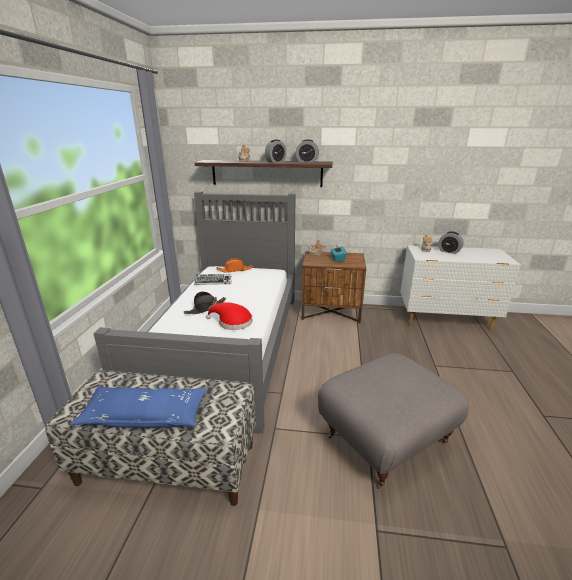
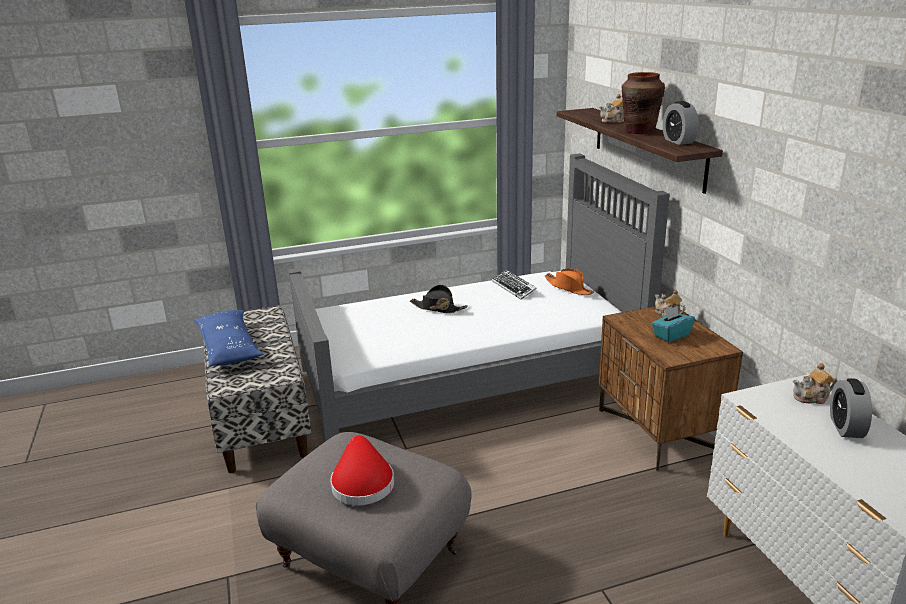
camera: 65 degrees right, 0 degrees up
(232, 322) = (419, 333): red hat -> red hat (362, 482)
(275, 161) = (639, 131): alarm clock -> brown vase

